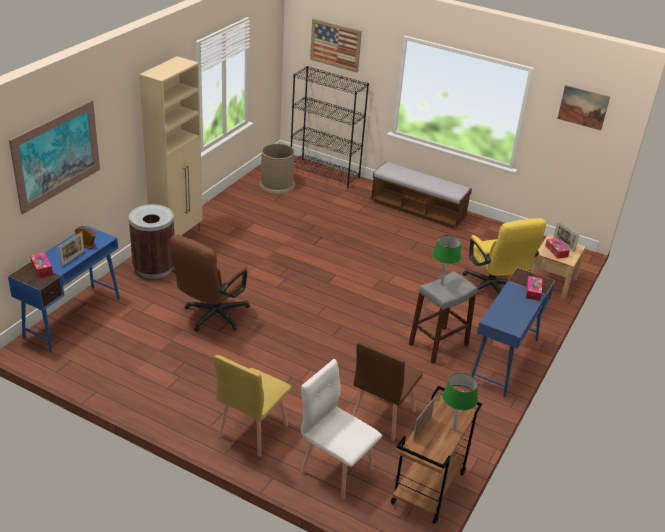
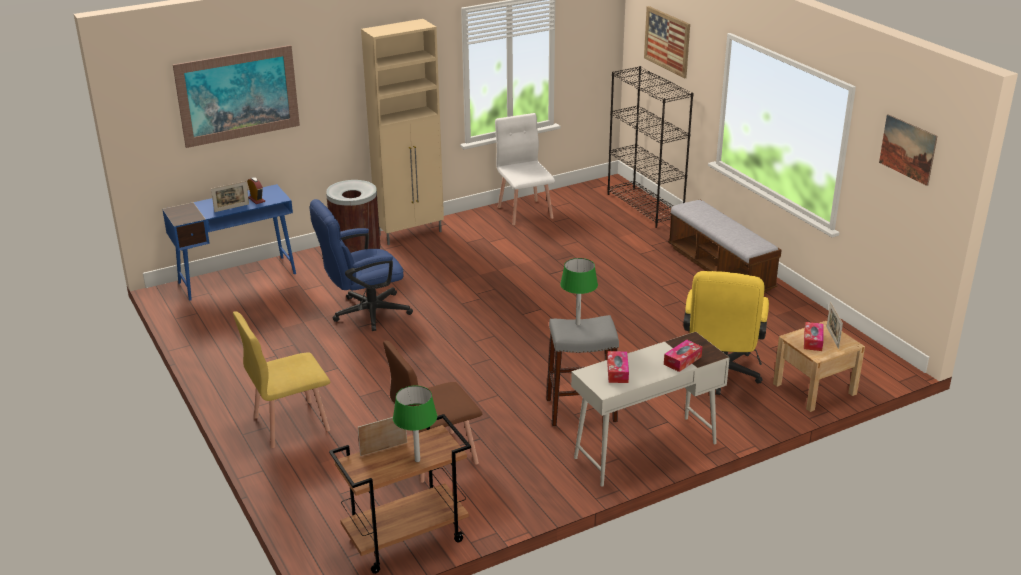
camera: 35 degrees right, 5 degrees down
(42, 268) = (196, 209): tissue box -> tissue box (617, 372)
(212, 317) = (364, 313): brown office chair -> blue office chair
(277, 184) = (574, 207): brown trash can -> none
(336, 469) = (332, 486): white chair -> white chair (525, 212)
(504, 361) = (645, 450): blue desk -> white desk

